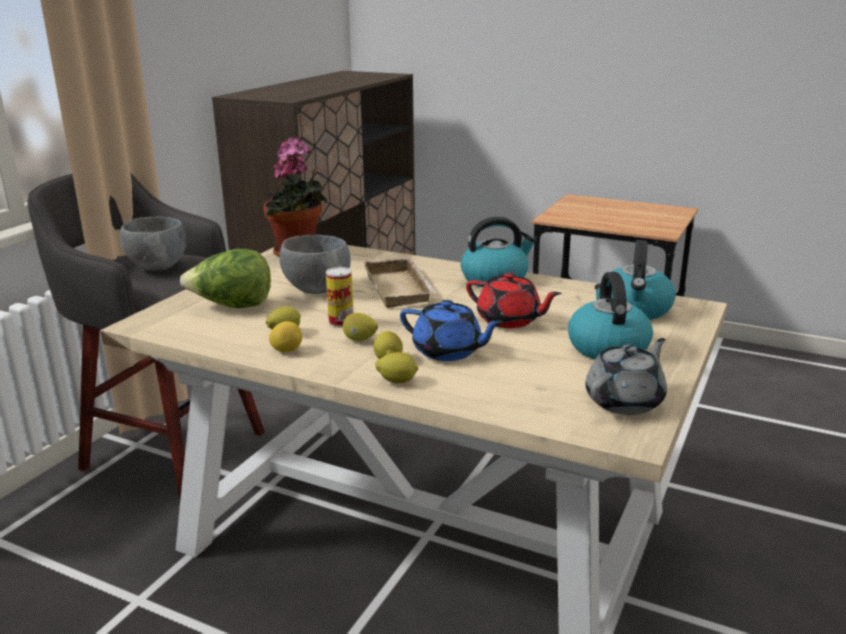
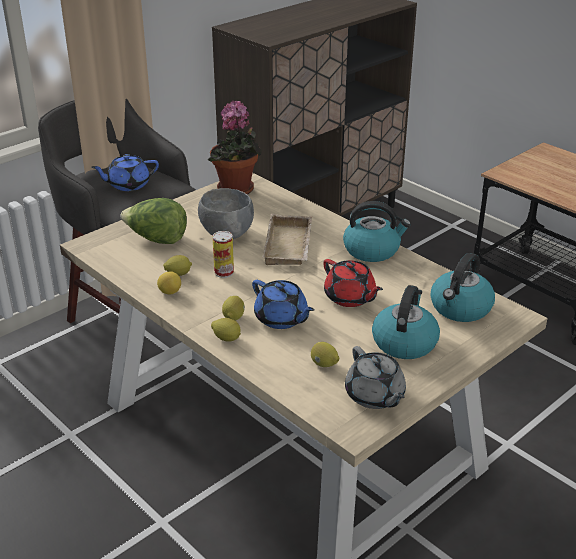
camera: 20 degrees right, 10 degrees up
(157, 267) = (128, 185): grey bowl -> blue teapot
(359, 340) = (226, 293): lemon -> lemon (324, 364)
(625, 401) = (375, 396): grey teapot -> grey teapot turned 90 degrees clockwise

